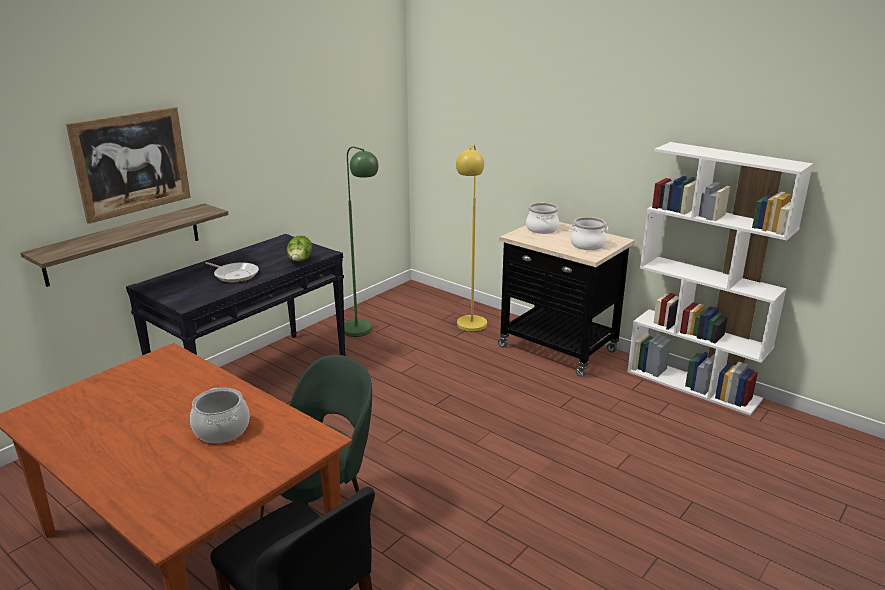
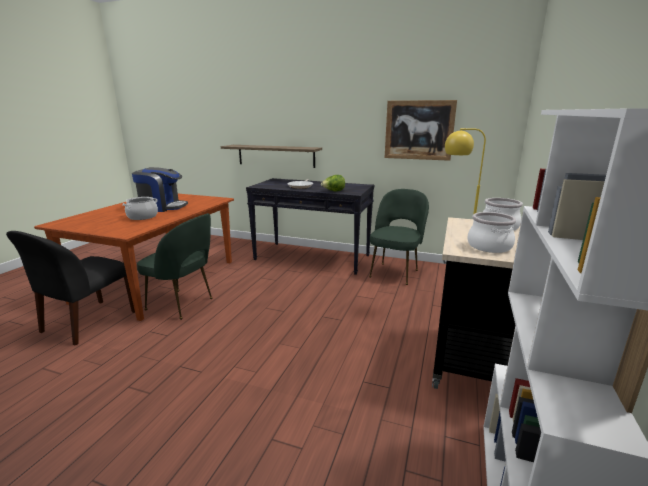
camera: 70 degrees right, 5 degrees down
(132, 163) = (285, 114): picture -> picture (419, 130)
(164, 411) = (162, 207): none -> coffee machine
(362, 333) = (395, 272): green floor lamp -> green chair

